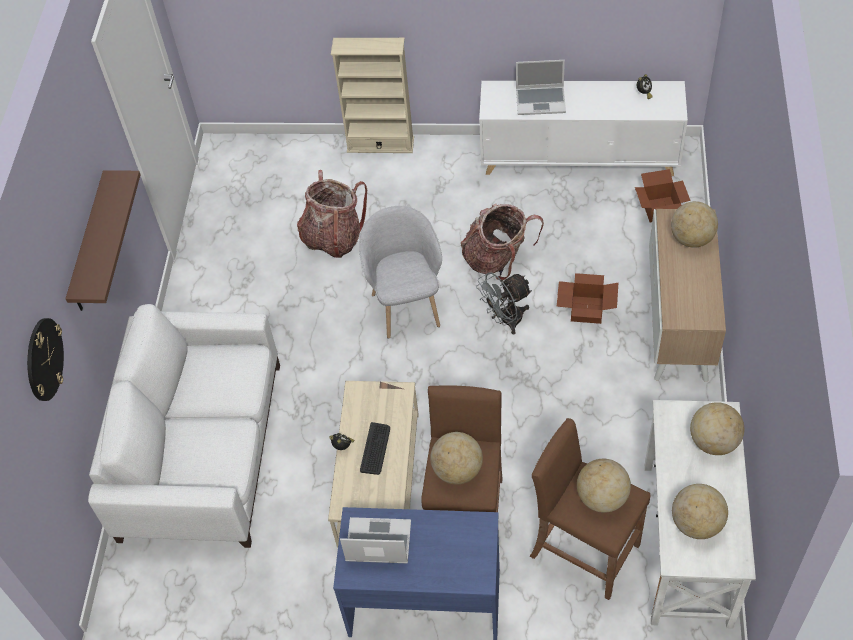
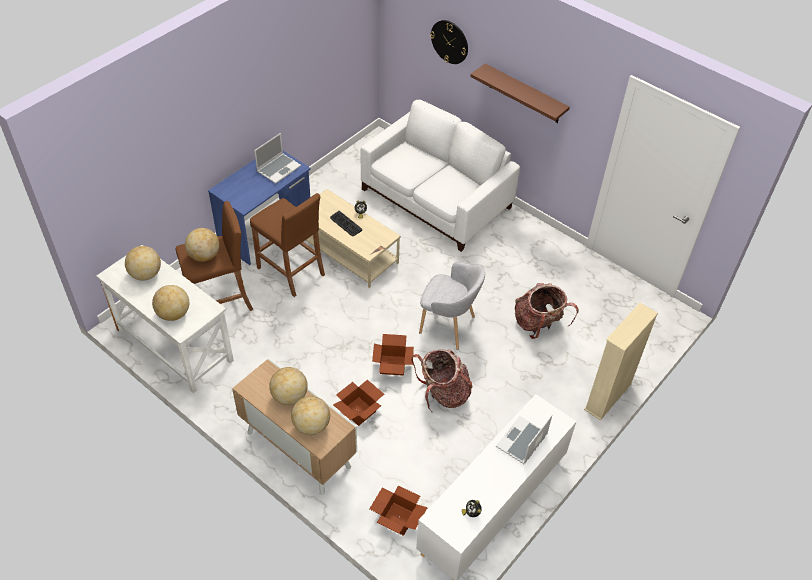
camera: 120 degrees right, 5 degrees down
(457, 470) = (282, 215): globe -> globe (289, 396)
(505, 320) = (392, 366): grey fan -> cardboard box

